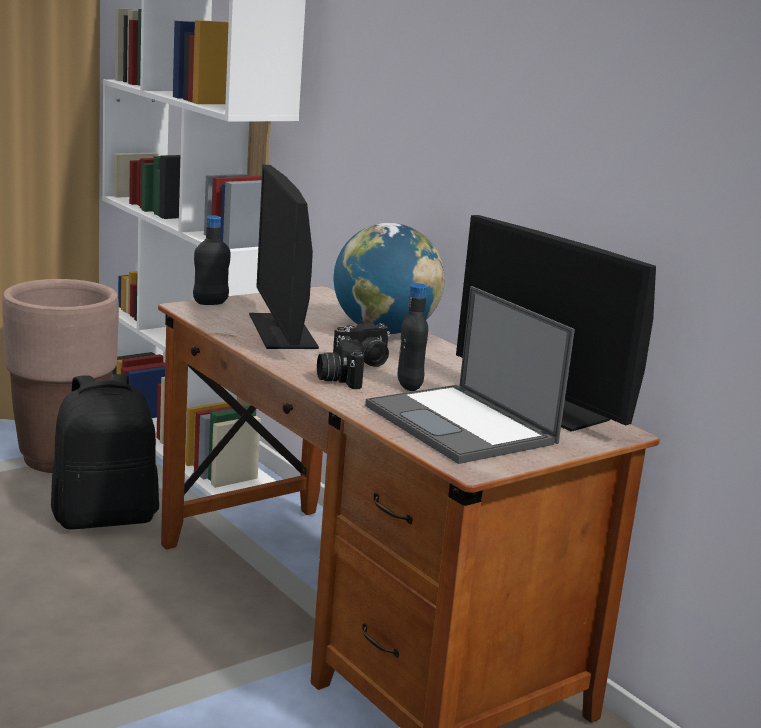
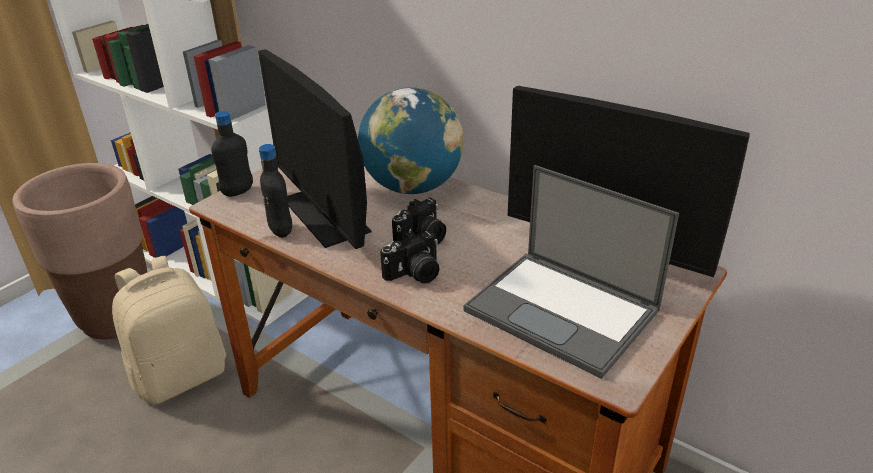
camera: 15 degrees left, 15 degrees up
(105, 517) = (181, 375): black backpack -> beige backpack
(338, 379) = (415, 274): camera -> camera turned 90 degrees counterclockwise
(409, 386) = (482, 263): black bottle -> black bottle (281, 230)

